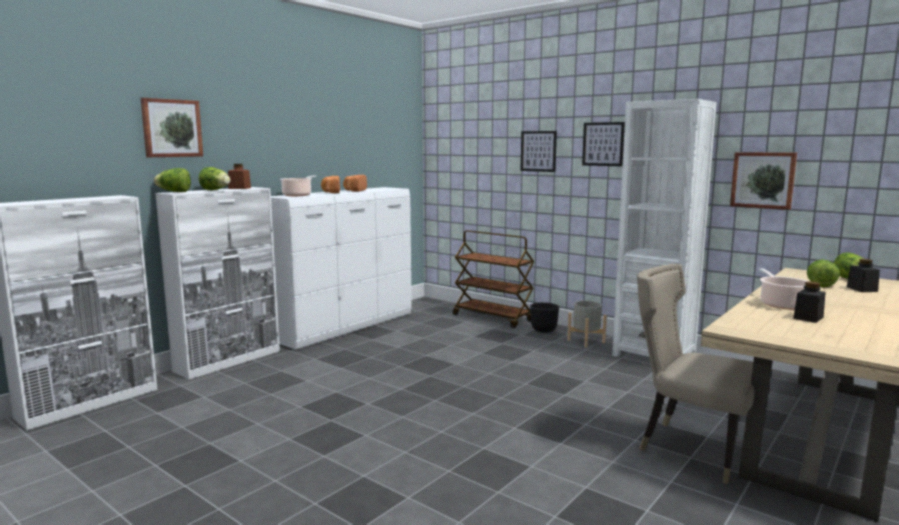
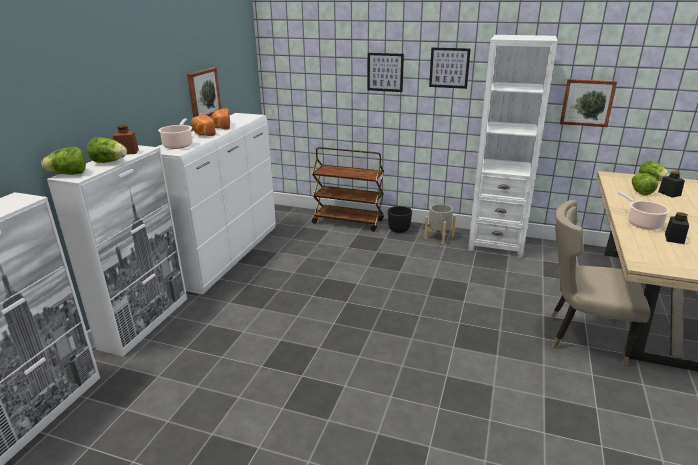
camera: 20 degrees left, 15 degrees up
(171, 128) = (46, 99): picture -> picture (203, 93)

